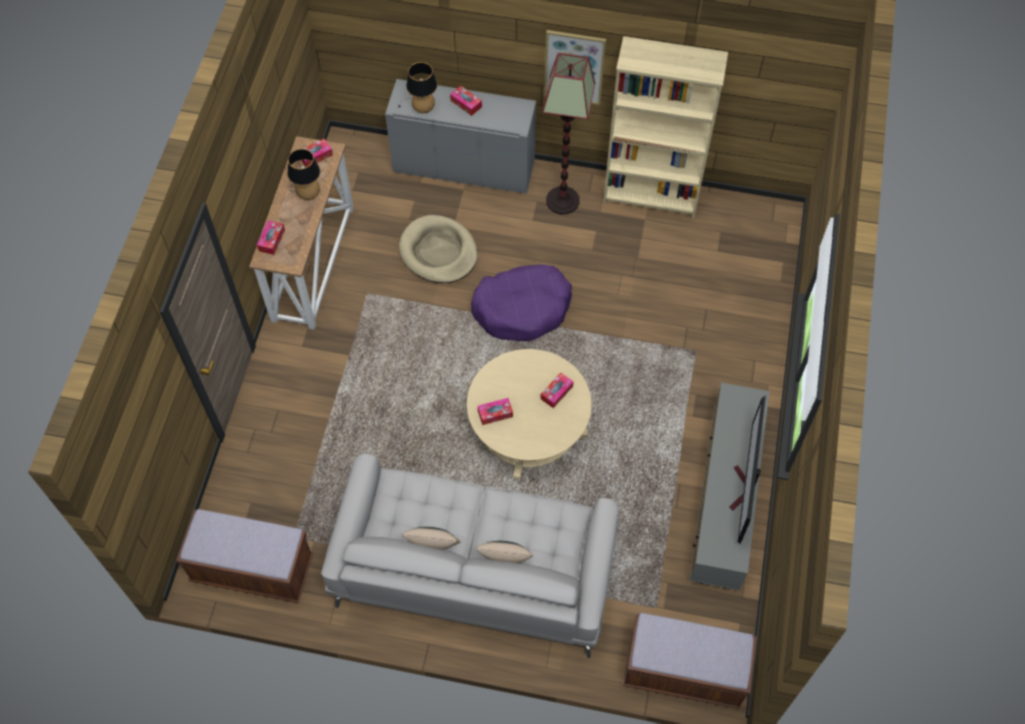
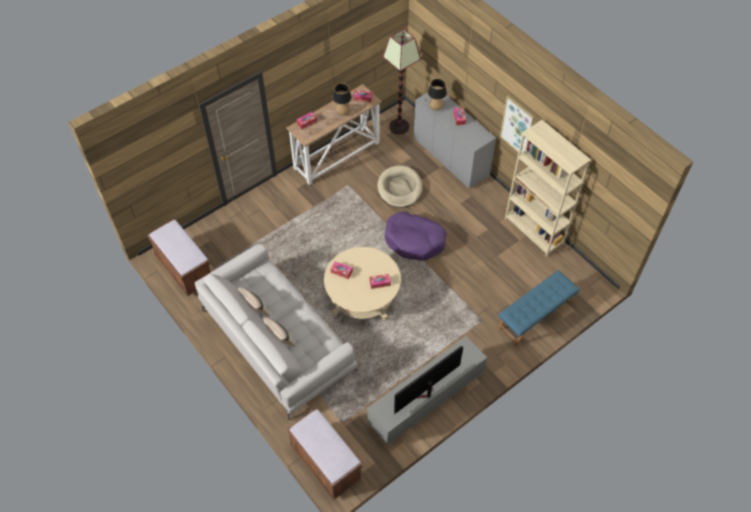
camera: 40 degrees right, 5 degrees down
(563, 200) = (485, 204): floor lamp -> floor lamp (399, 126)
(749, 302) = (535, 316): none -> blue bench

